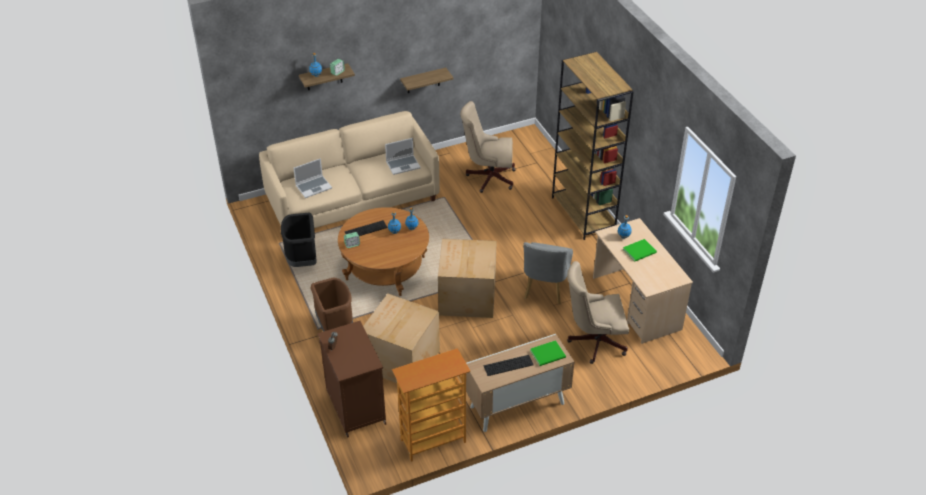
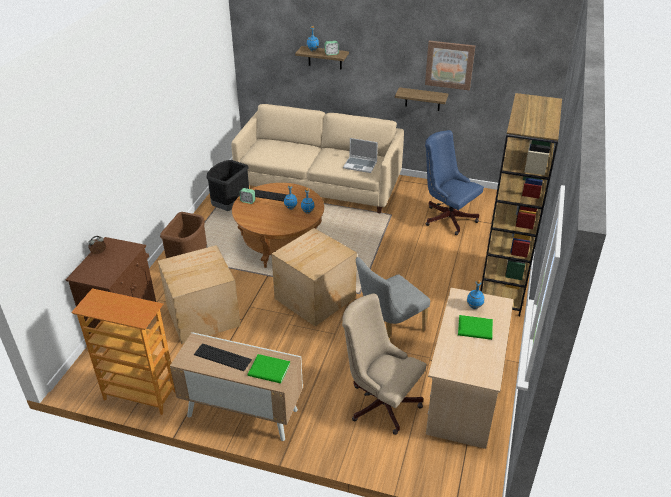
camera: 40 degrees right, 5 degrees down
(314, 187) = (275, 151): laptop -> none
(444, 42) = (449, 65): none -> picture
(488, 177) = (447, 217): beige office chair -> blue office chair

